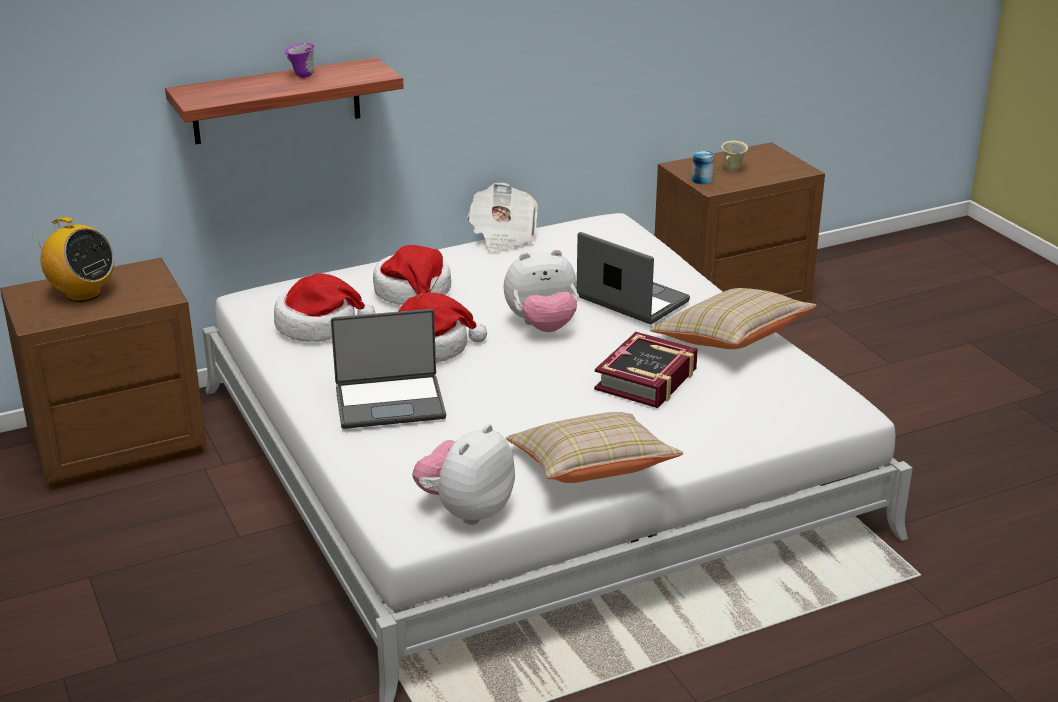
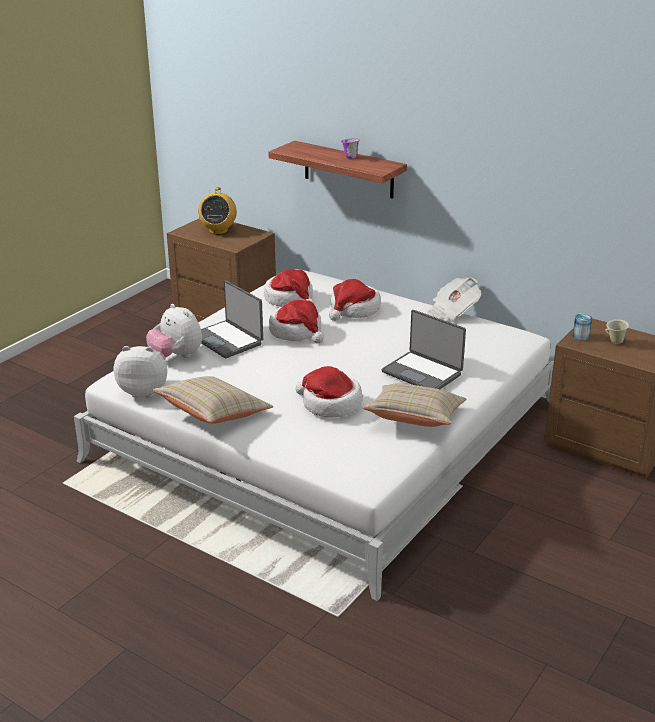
camera: 60 degrees right, 0 degrees up
(542, 326) = (357, 355): plush toy -> plush toy (176, 356)
(631, 300) = (423, 372): laptop -> laptop turned 120 degrees clockwise
(647, 379) = (330, 404): book -> hat

